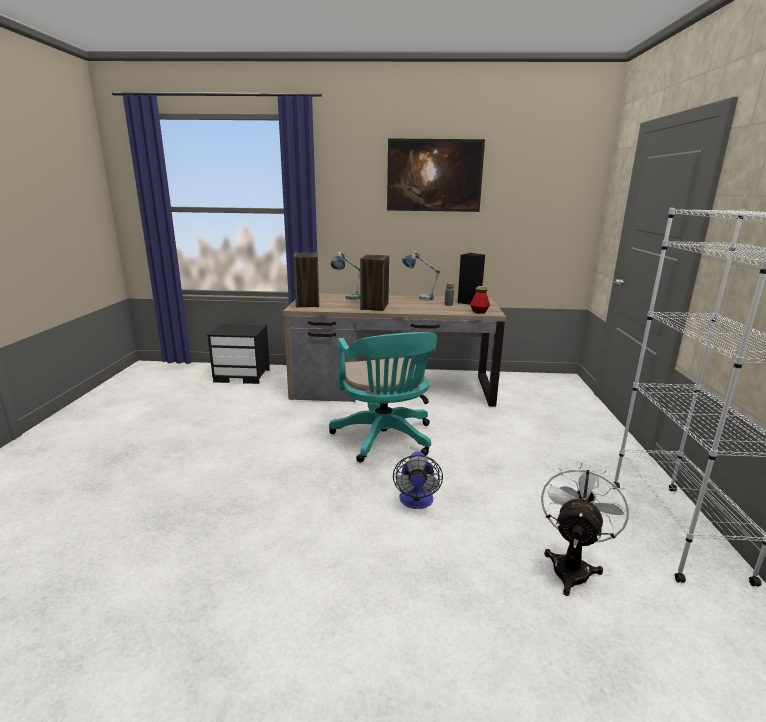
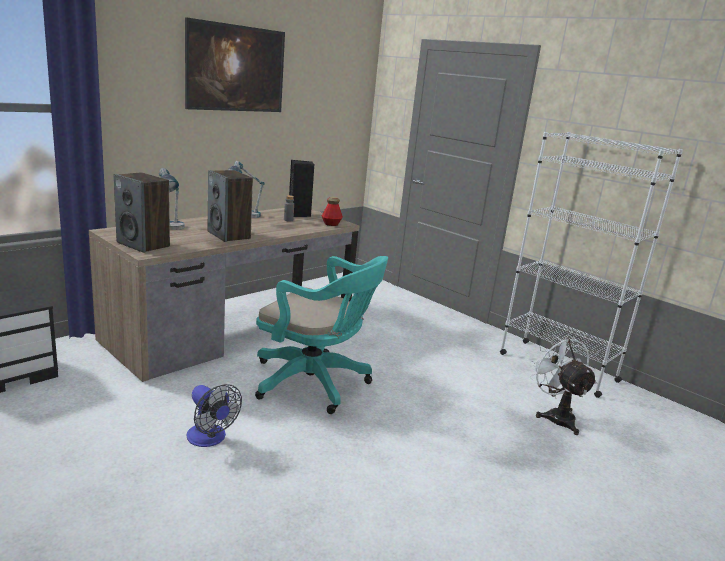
camera: 50 degrees left, 0 degrees up
(416, 502) = (424, 424): fan -> fan (210, 439)

